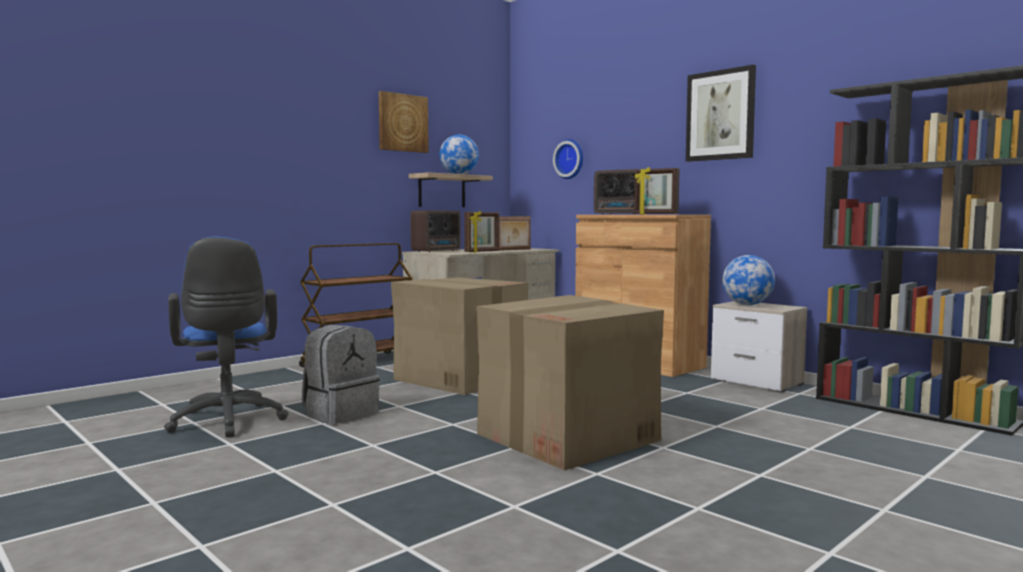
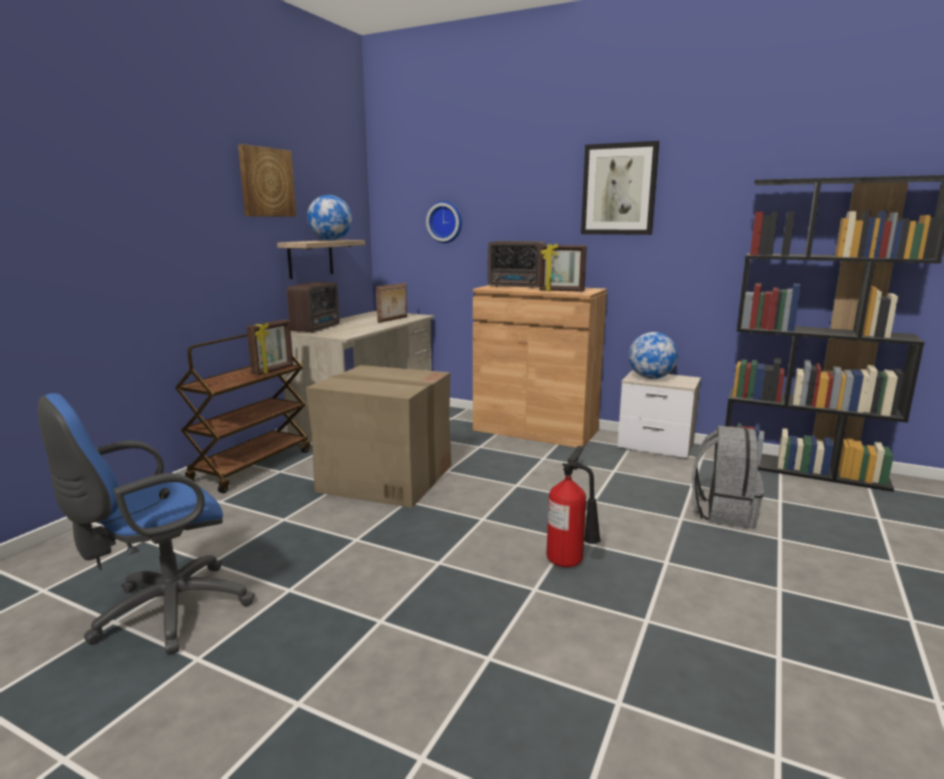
camera: 20 degrees left, 10 degrees up
(227, 422) = (164, 613): blue office chair -> blue office chair turned 90 degrees clockwise
(340, 413) = (298, 566): grey backpack -> grey backpack (723, 512)
(482, 252) = (370, 328): picture frame -> picture frame (273, 370)
(568, 437) = (570, 562): cardboard box -> fire extinguisher

